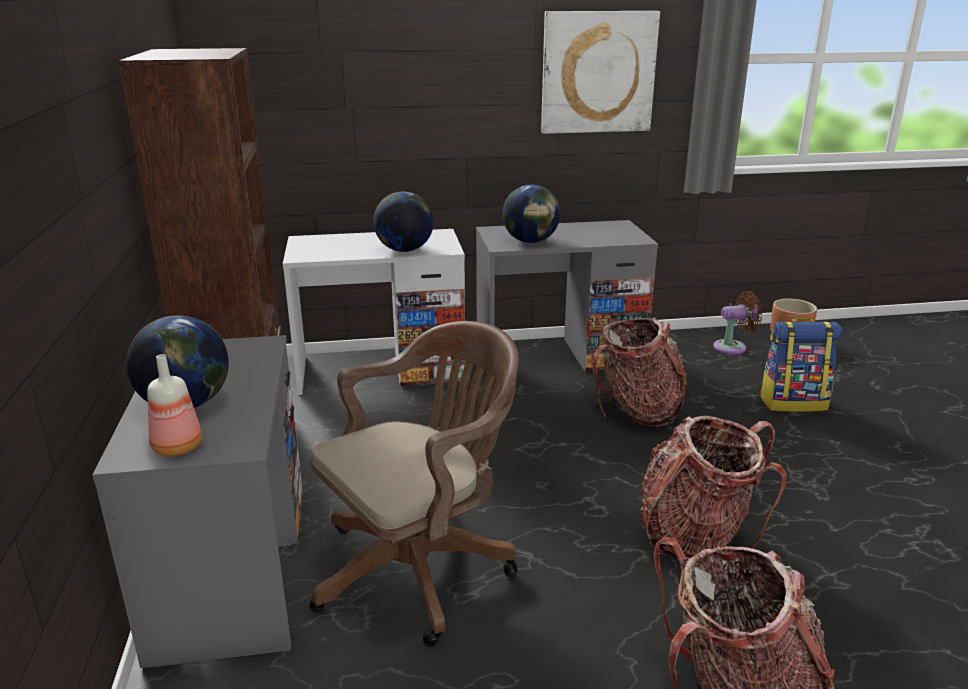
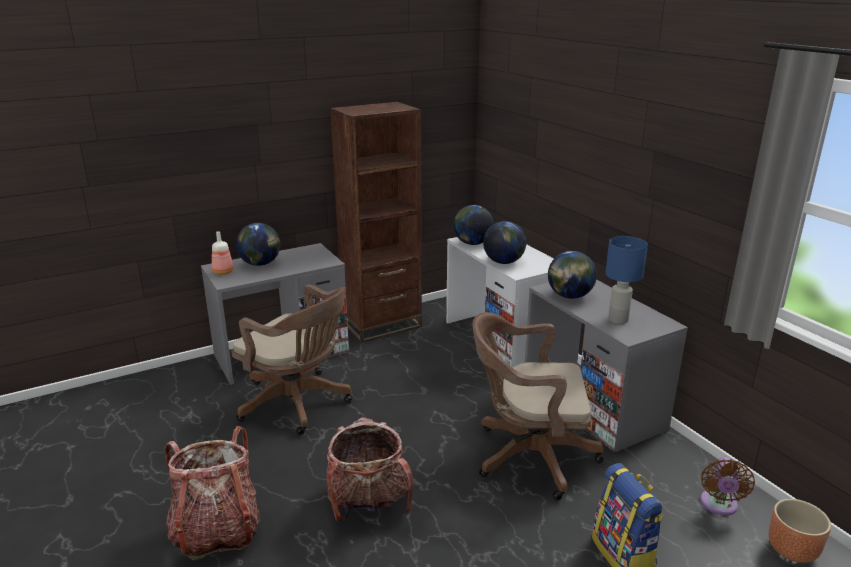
camera: 70 degrees right, 0 degrees up
(321, 254) = (472, 243): none -> globe
(598, 72) = (682, 181): picture -> none
(600, 236) = (617, 320): none -> blue table lamp
(635, 411) = (528, 456): backpack -> brown office chair
(733, 347) = (719, 505): brown fan -> brown fan turned 45 degrees clockwise

